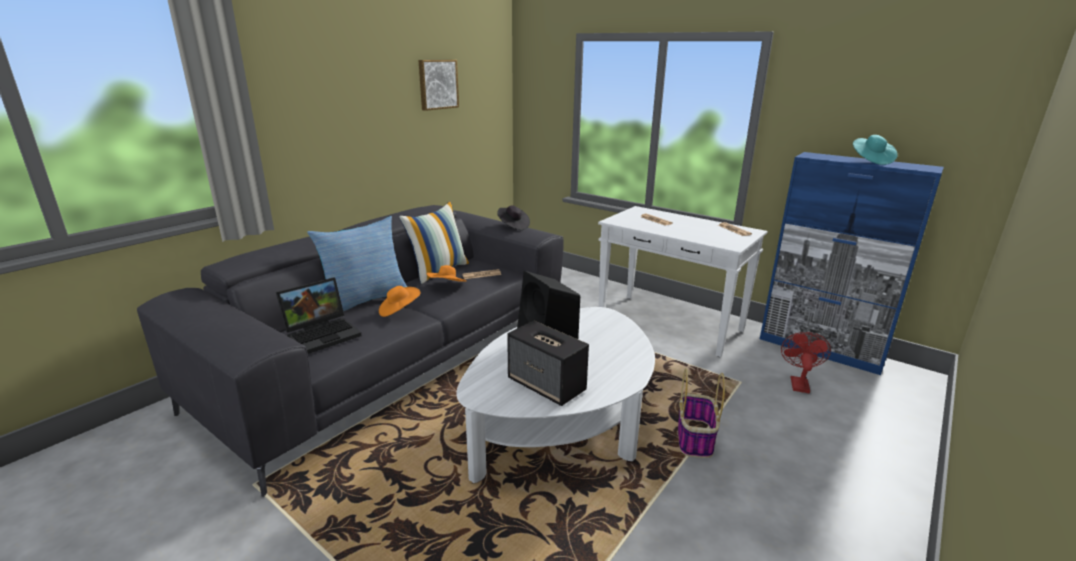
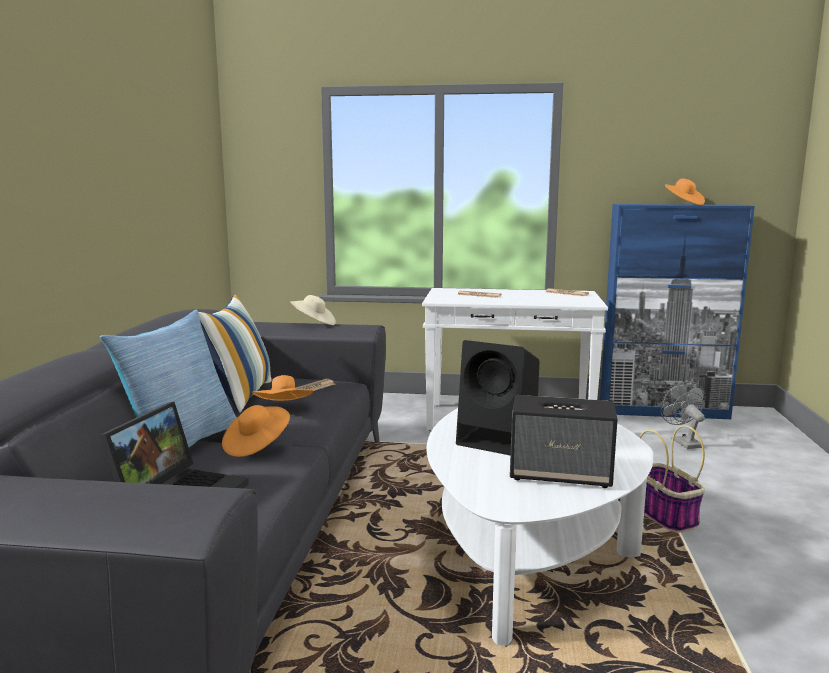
camera: 30 degrees left, 10 degrees down
(437, 84) = (156, 141): picture -> none
(513, 226) = (314, 323): black hat -> beige hat
(798, 383) = (682, 442): red fan -> grey fan
(871, 161) = (683, 204): turquoise hat -> orange hat

